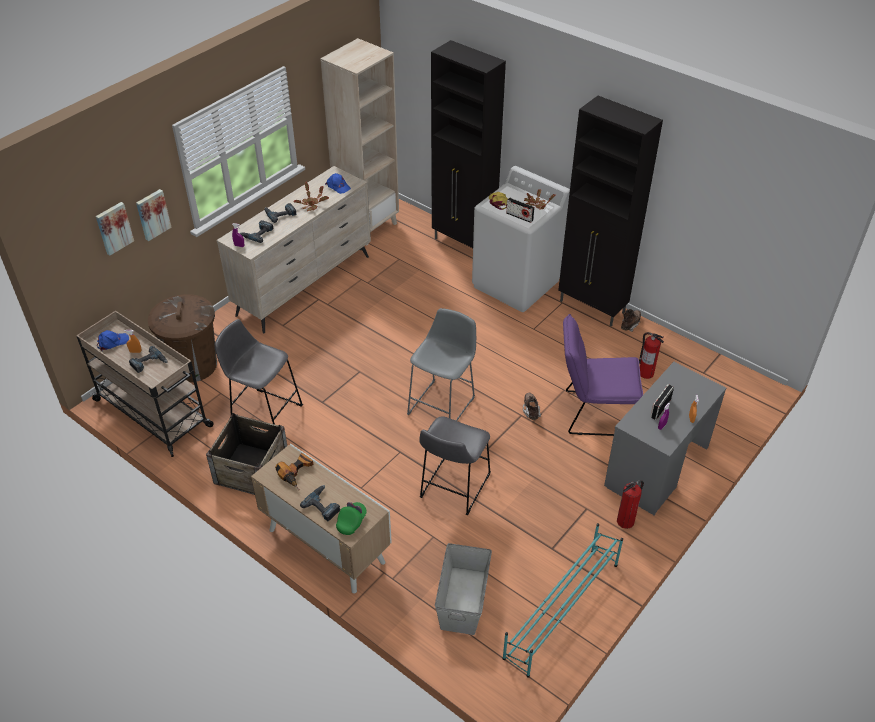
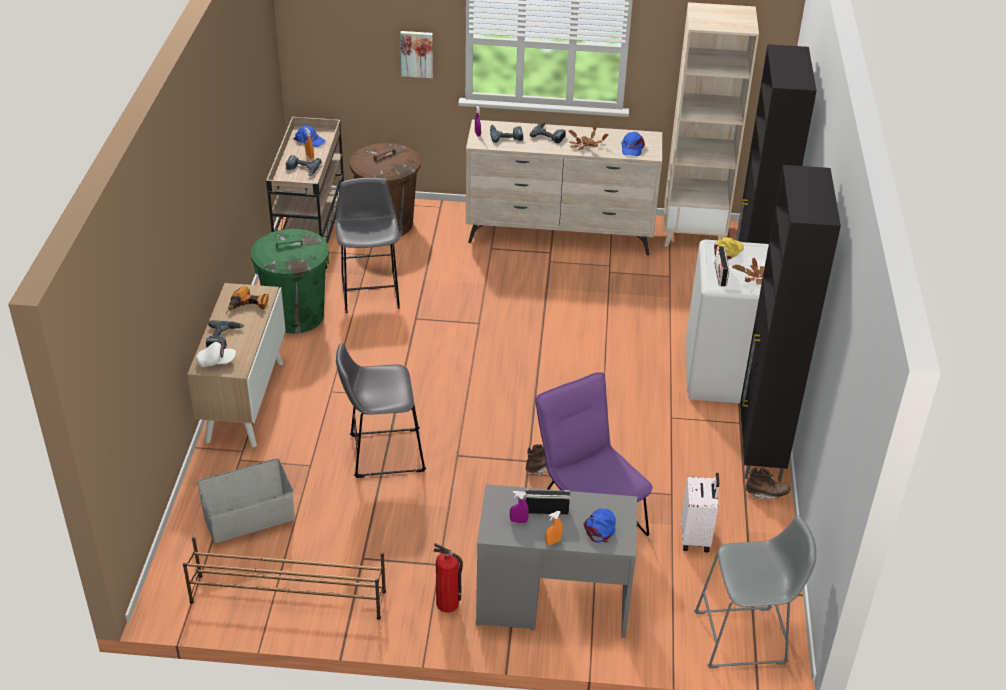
camera: 55 degrees right, 5 degrees down
(114, 228) = (369, 41): picture -> none
(251, 469) = (295, 315): crate -> green trash can
(351, 522) = (216, 362): green cap -> white cap
(443, 403) = (490, 398): grey stool -> grey stool (745, 638)
(561, 610) = (287, 596): turquoise shoe rack -> brown shoe rack
(645, 373) = (696, 537): fire extinguisher -> white suitcase
(691, 390) = (600, 527): none -> blue cap

